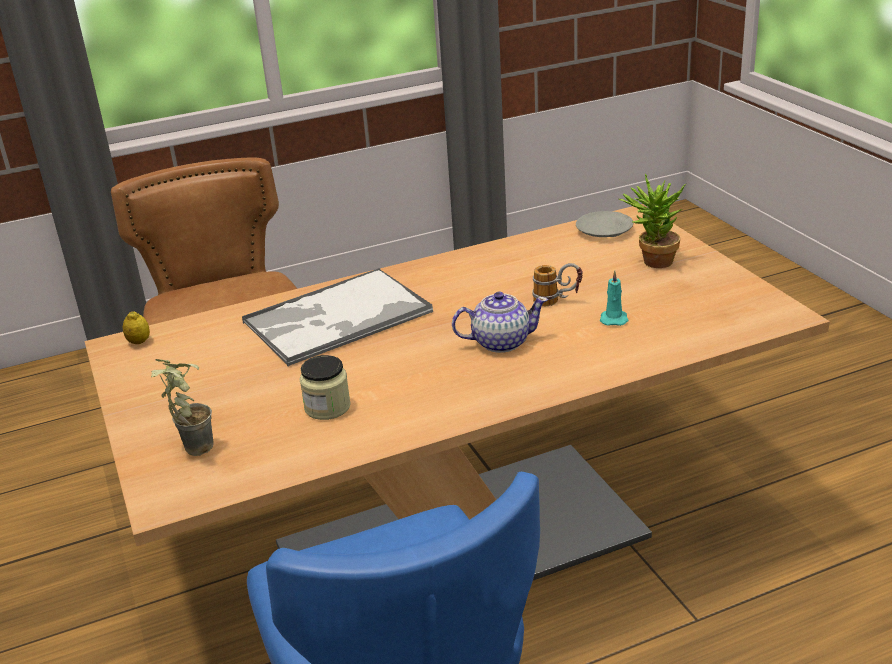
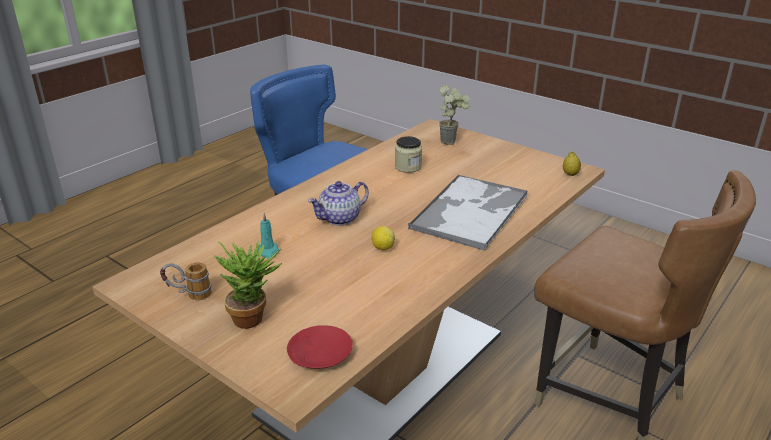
camera: 150 degrees right, 0 degrees up
(480, 298) = (383, 247): none -> lemon
(557, 301) = (320, 257): mug -> mug (188, 295)
(605, 231) = (319, 354): grey plate -> red plate

